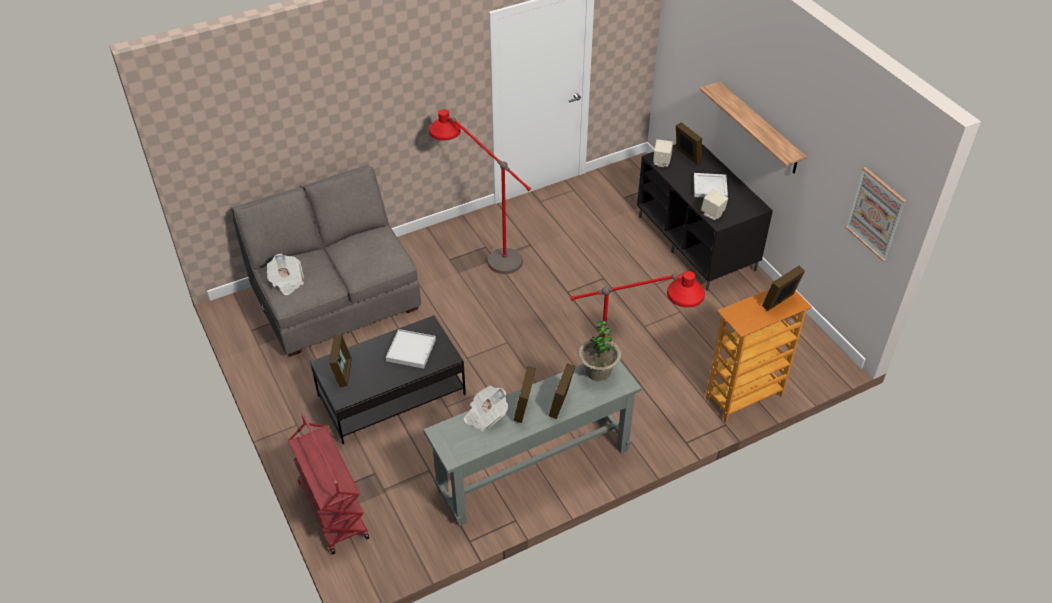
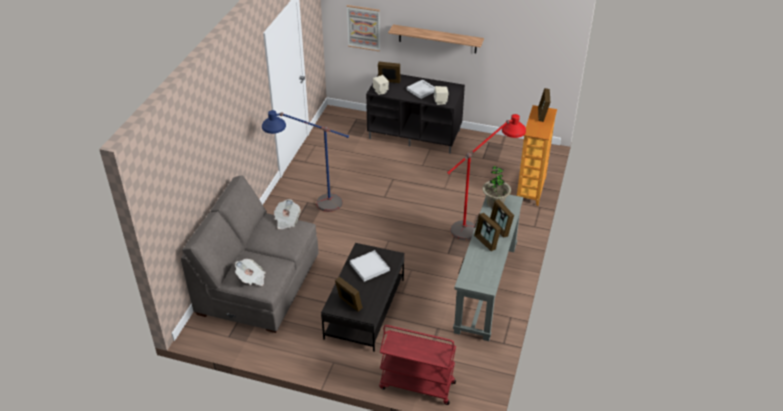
camera: 45 degrees left, 5 degrees down
(483, 253) = (311, 206): red floor lamp -> blue floor lamp
(485, 416) = (474, 258): newspaper -> newspaper (286, 220)
(875, 214) = (548, 46): picture -> picture (363, 28)

